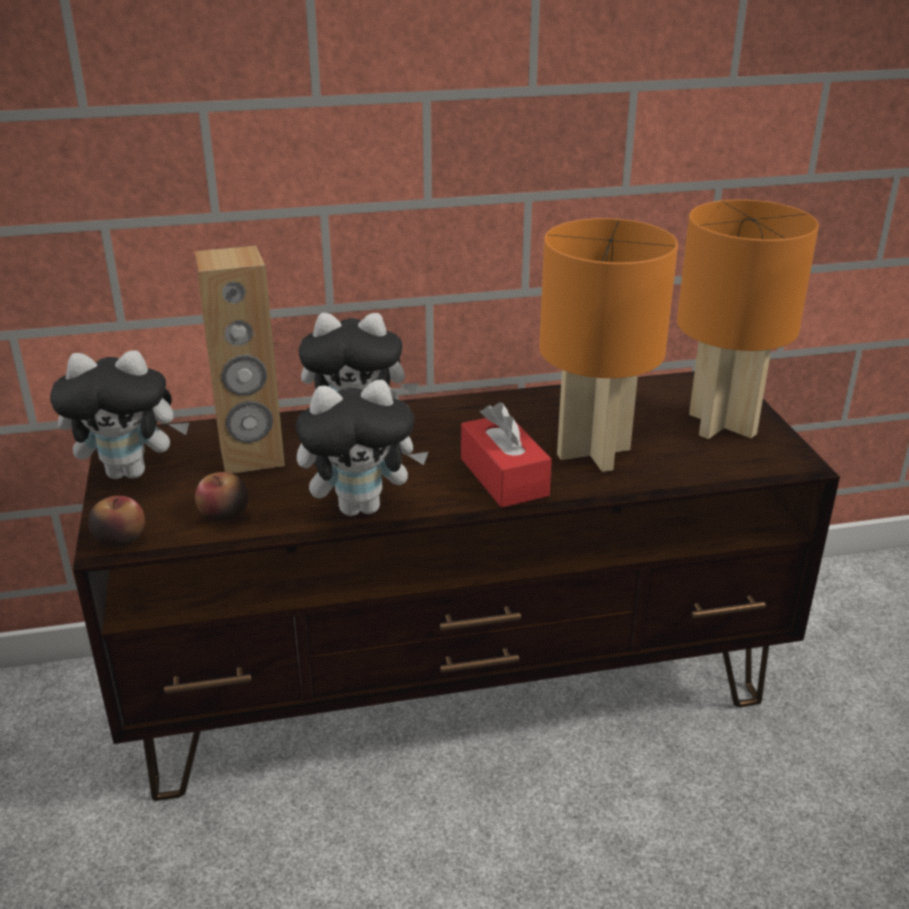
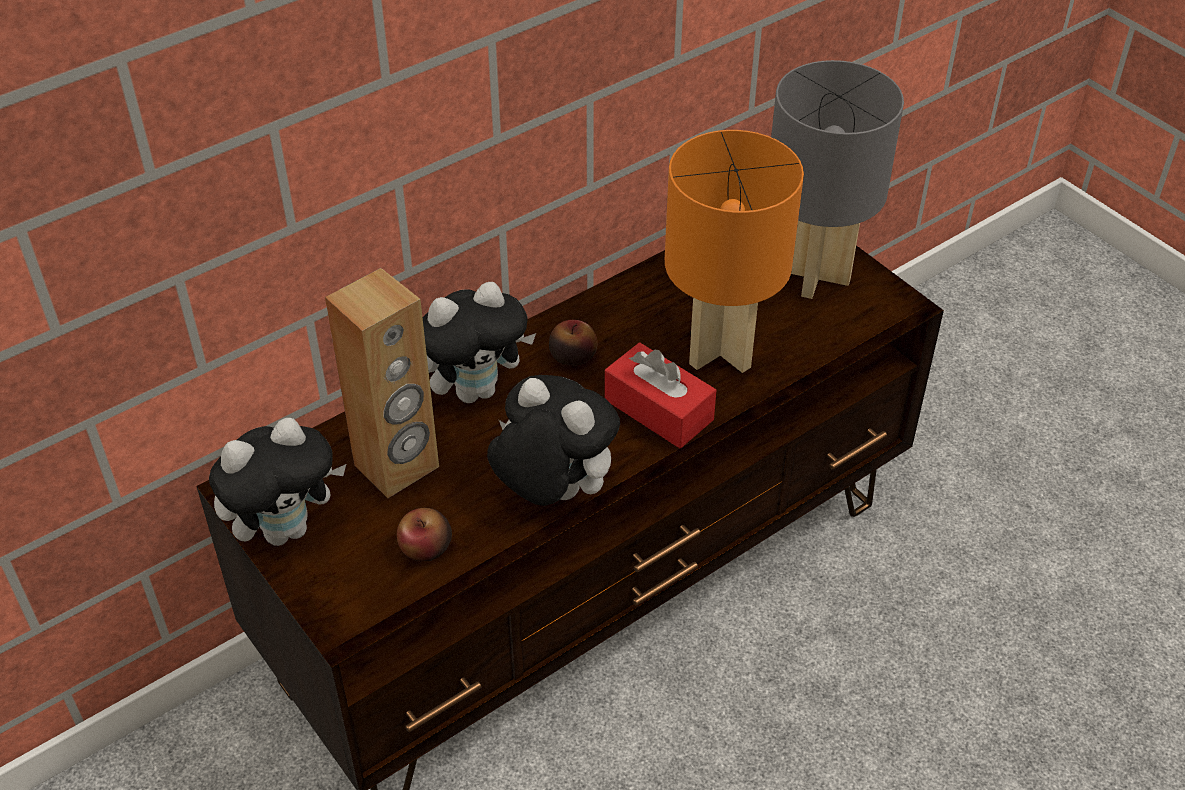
camera: 25 degrees left, 15 degrees up
(120, 538) = (347, 614): apple -> apple (573, 356)
(362, 507) = (552, 492): plush toy -> plush toy turned 105 degrees counterclockwise
(723, 424) = (815, 274): orange table lamp -> grey table lamp

